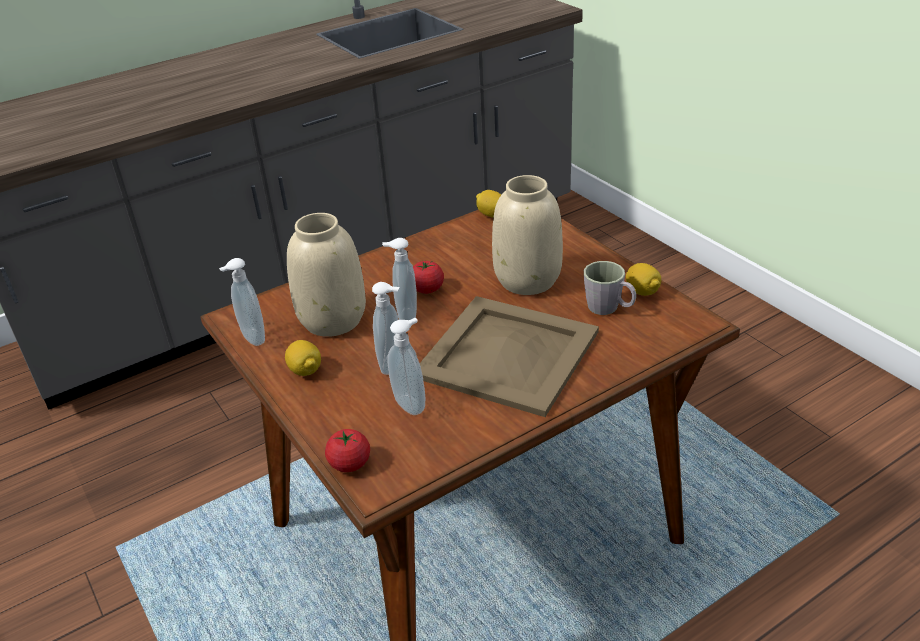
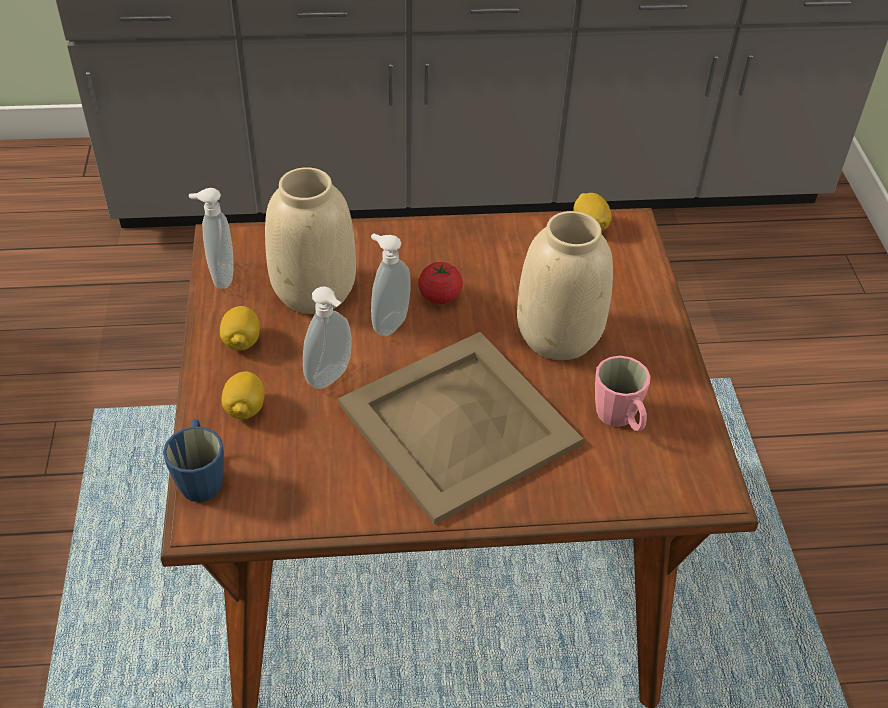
camera: 25 degrees right, 10 degrees up
(350, 463) = (201, 476): tomato -> blue mug
(411, 404) = (312, 436): soap dispenser -> none
(609, 309) = (620, 419): grey mug -> pink mug
(642, 292) = (679, 414): lemon -> lemon (245, 409)

